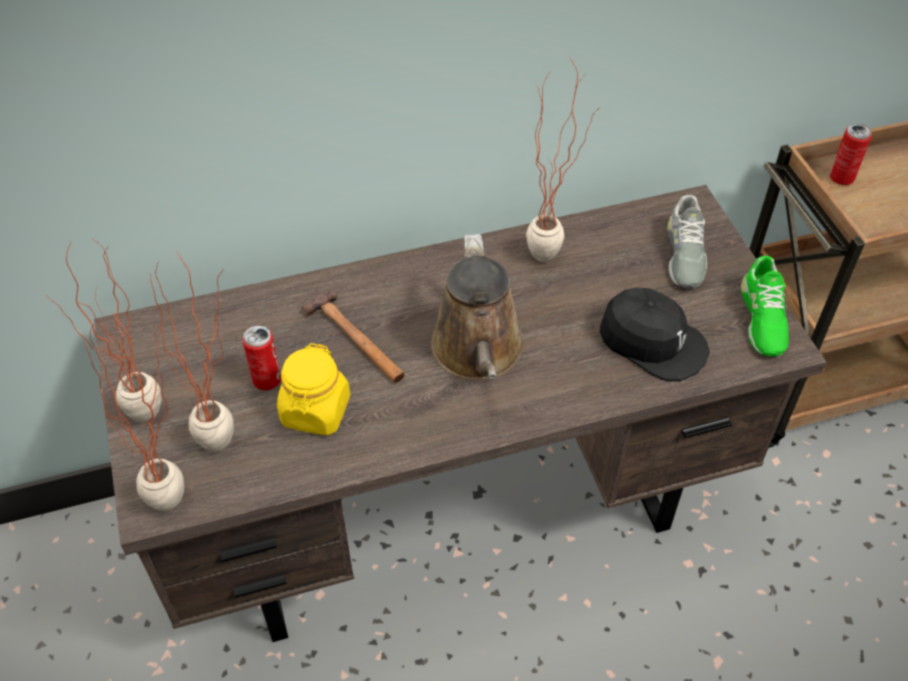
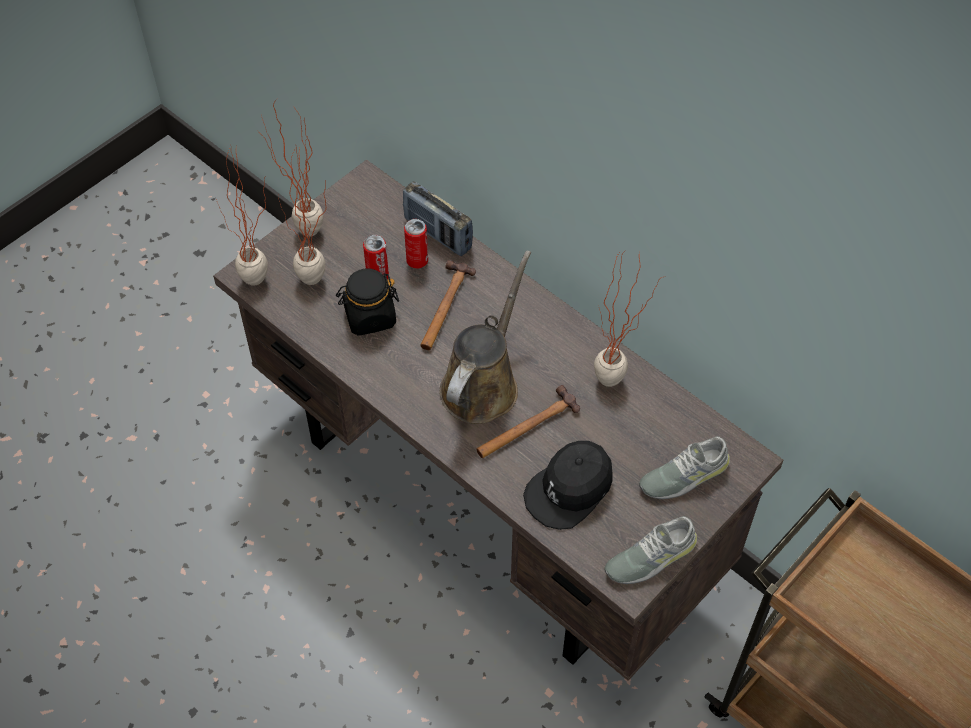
camera: 60 degrees right, 5 degrees up
(255, 303) = (438, 234): none -> radio
(315, 411) = (369, 317): yellow jar -> black jar
(478, 353) = (482, 384): brown watering can -> brown watering can turned 150 degrees clockwise
(556, 342) = (526, 427): none -> hammer
(652, 342) = (570, 489): black cap -> black cap turned 45 degrees clockwise
(762, 318) = (650, 556): green shoe -> grey shoe
(841, 178) = (867, 558): can -> can (417, 261)

